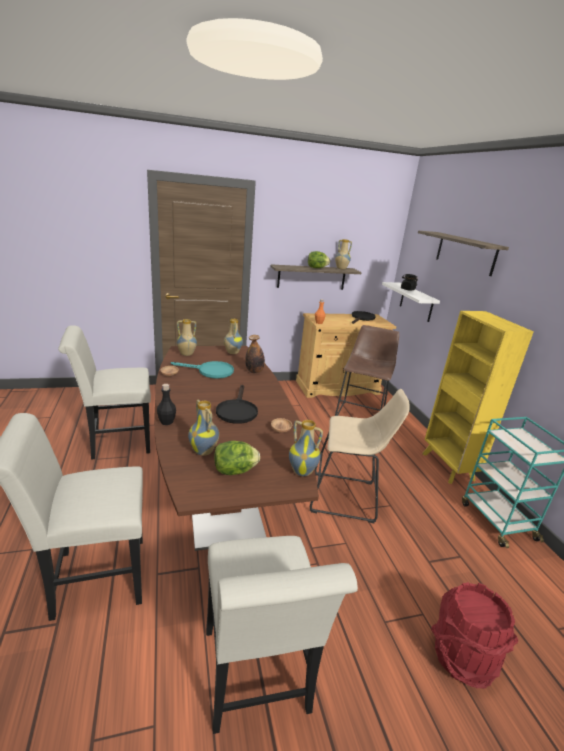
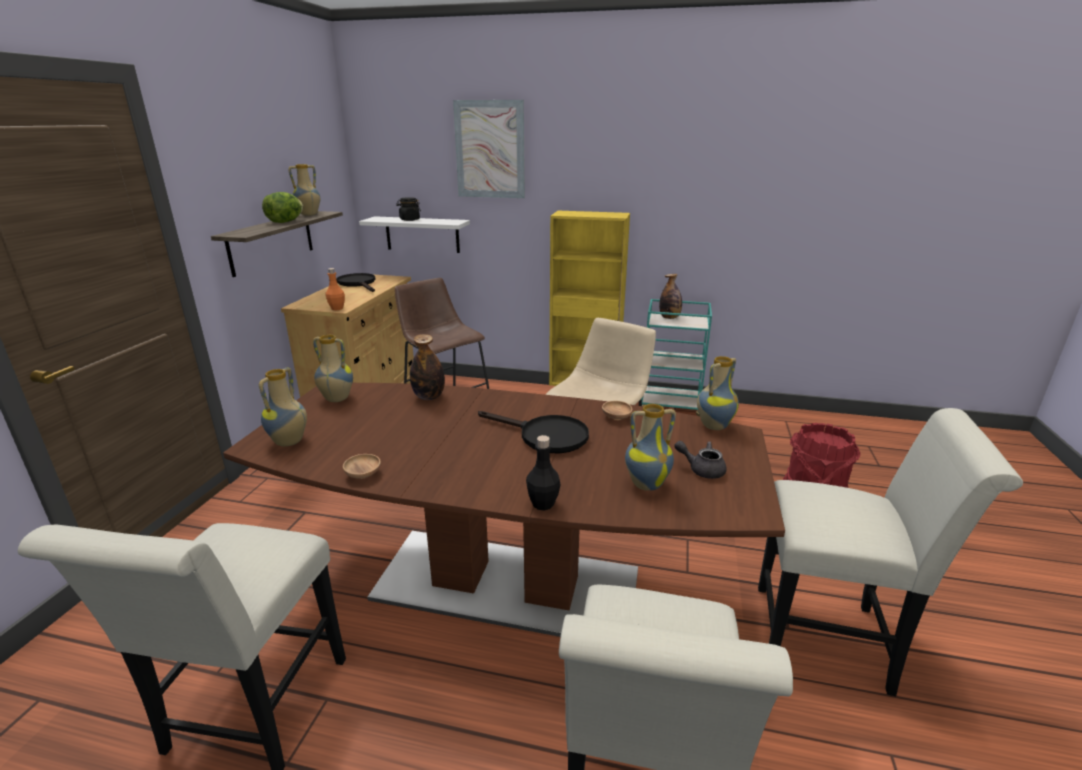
camera: 60 degrees left, 0 degrees up
(210, 371) = (391, 432): turquoise frying pan -> none
(234, 471) = (701, 469): lettuce -> grey teapot
(465, 253) = (490, 150): shelf -> picture
(523, 439) = (669, 317): none -> bottle

